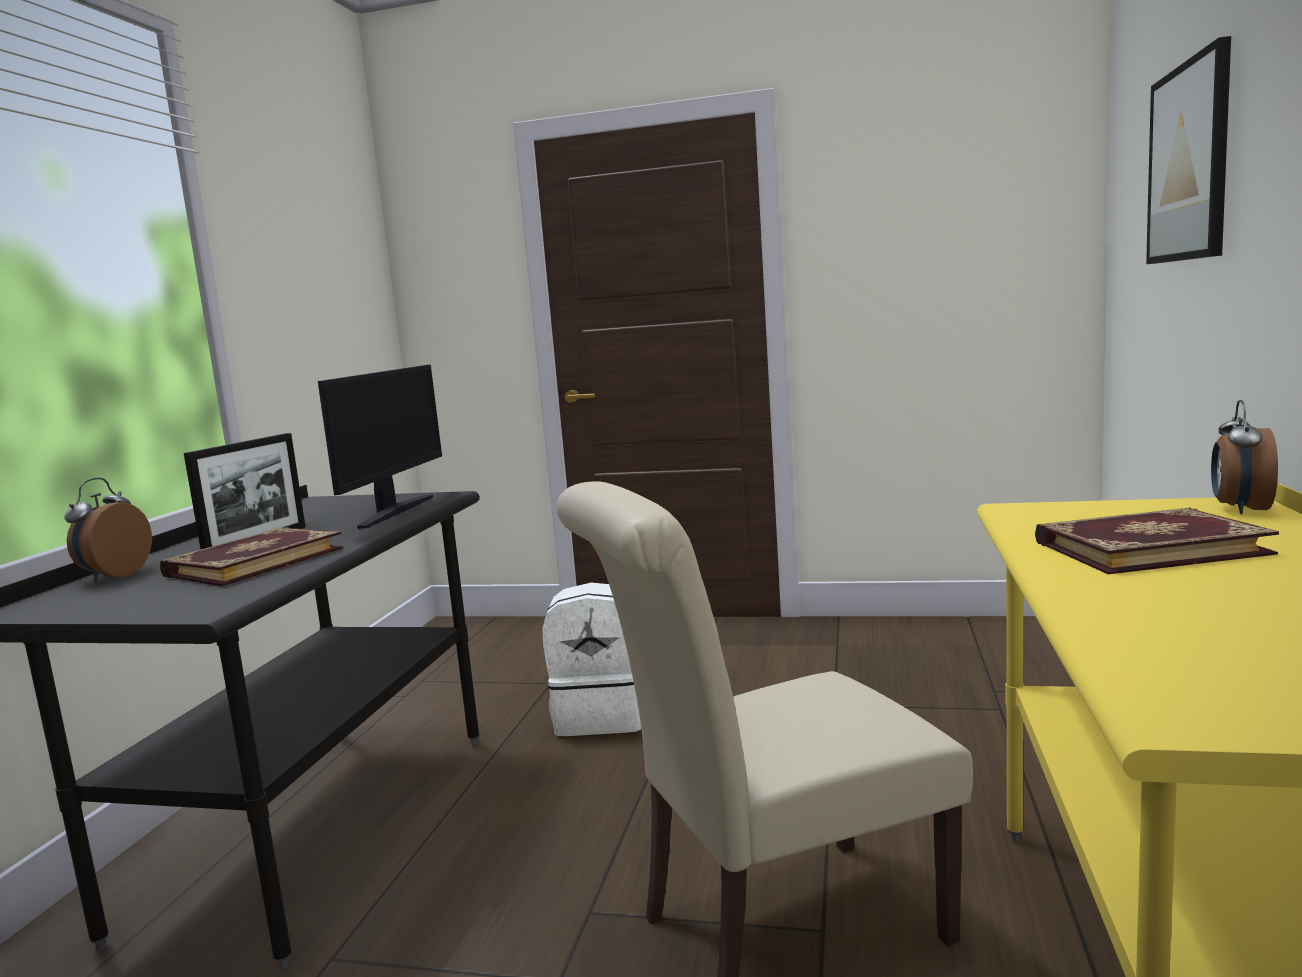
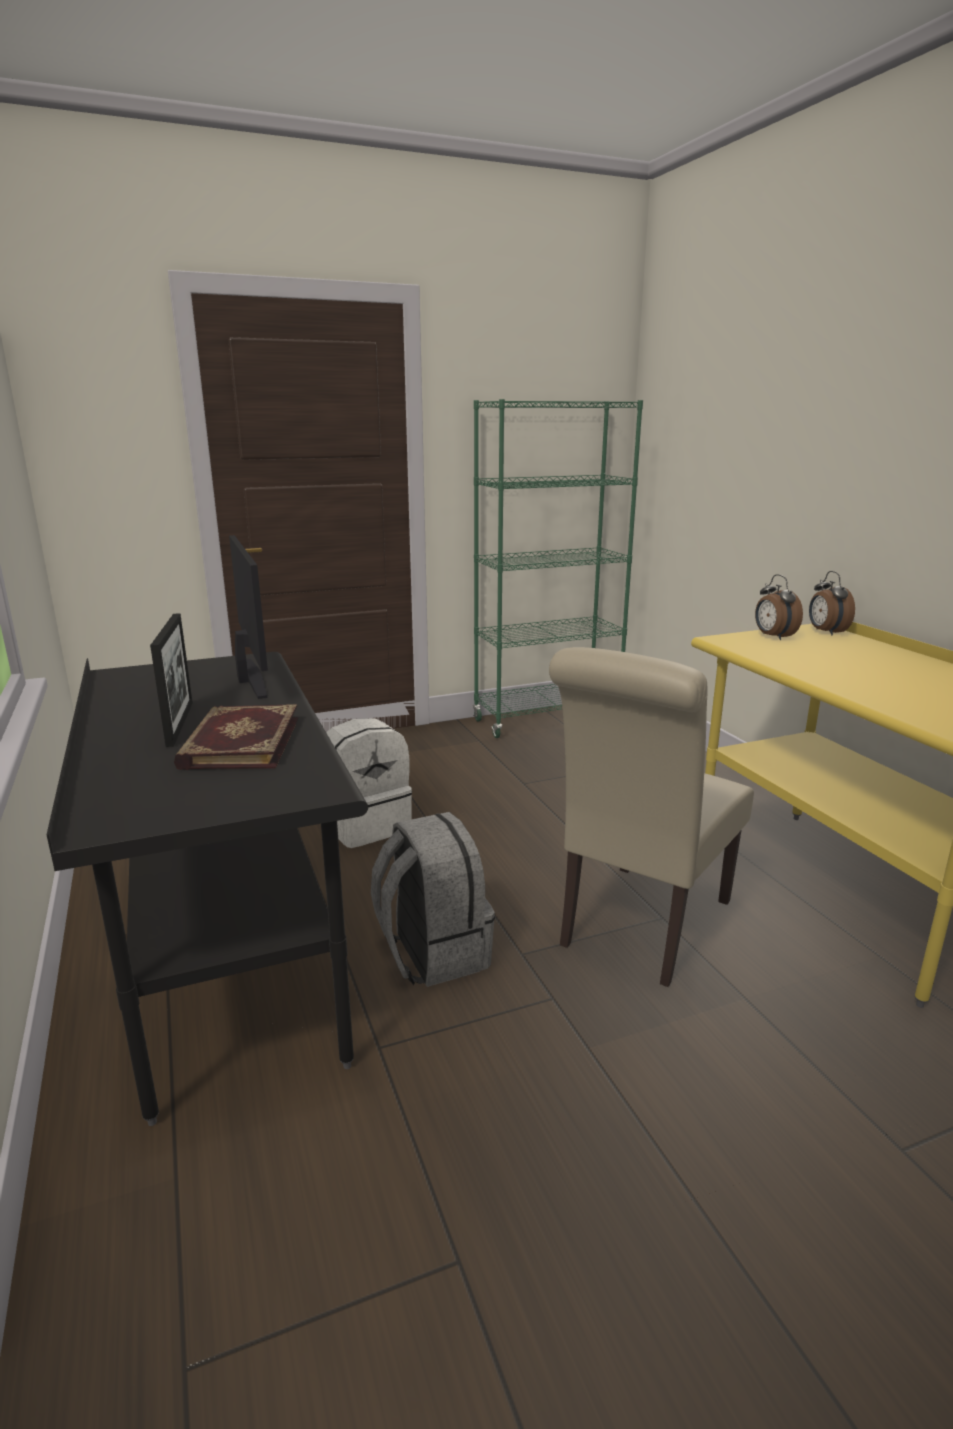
camera: 35 degrees left, 10 degrees up
(113, 575) = (107, 777): alarm clock -> alarm clock (773, 637)
(500, 875) = (432, 952): none -> grey backpack
(957, 633) = (547, 720): none -> green bookcase
(1147, 547) = (830, 660): book -> none
(1189, 163) = (744, 409): picture -> none

